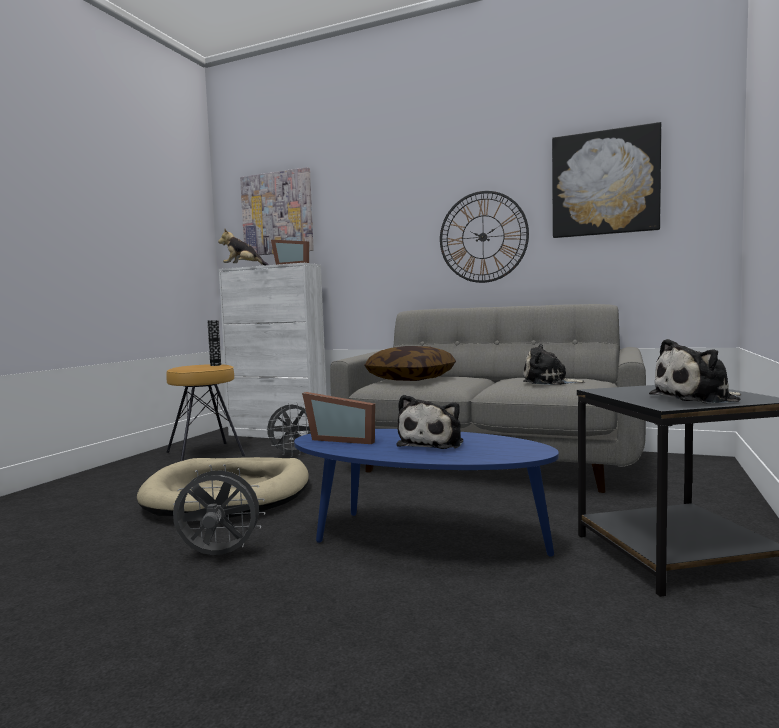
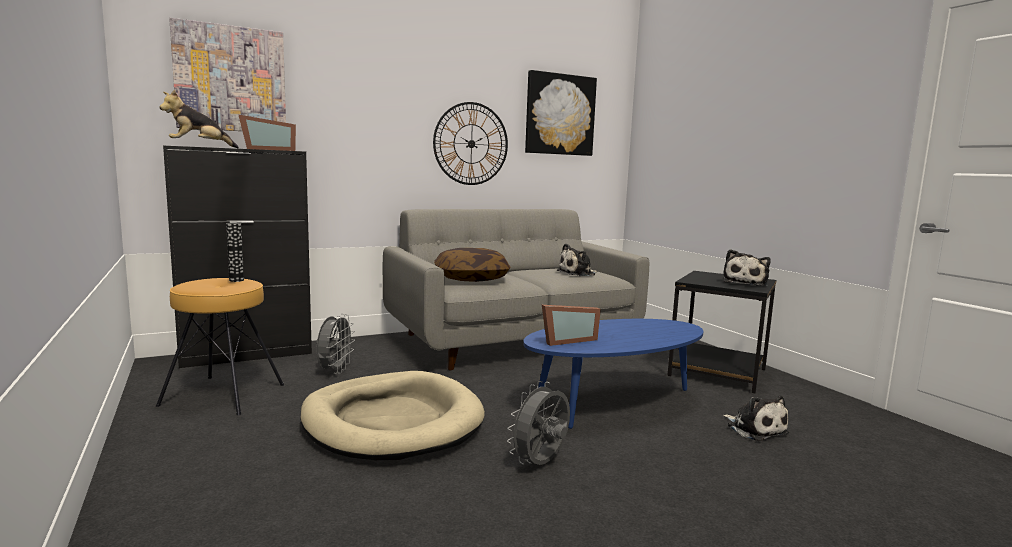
camera: 50 degrees left, 5 degrees up
(278, 434) = (248, 354): white cabinet -> black cabinet
(433, 443) = (625, 331): plush toy -> plush toy (754, 429)

